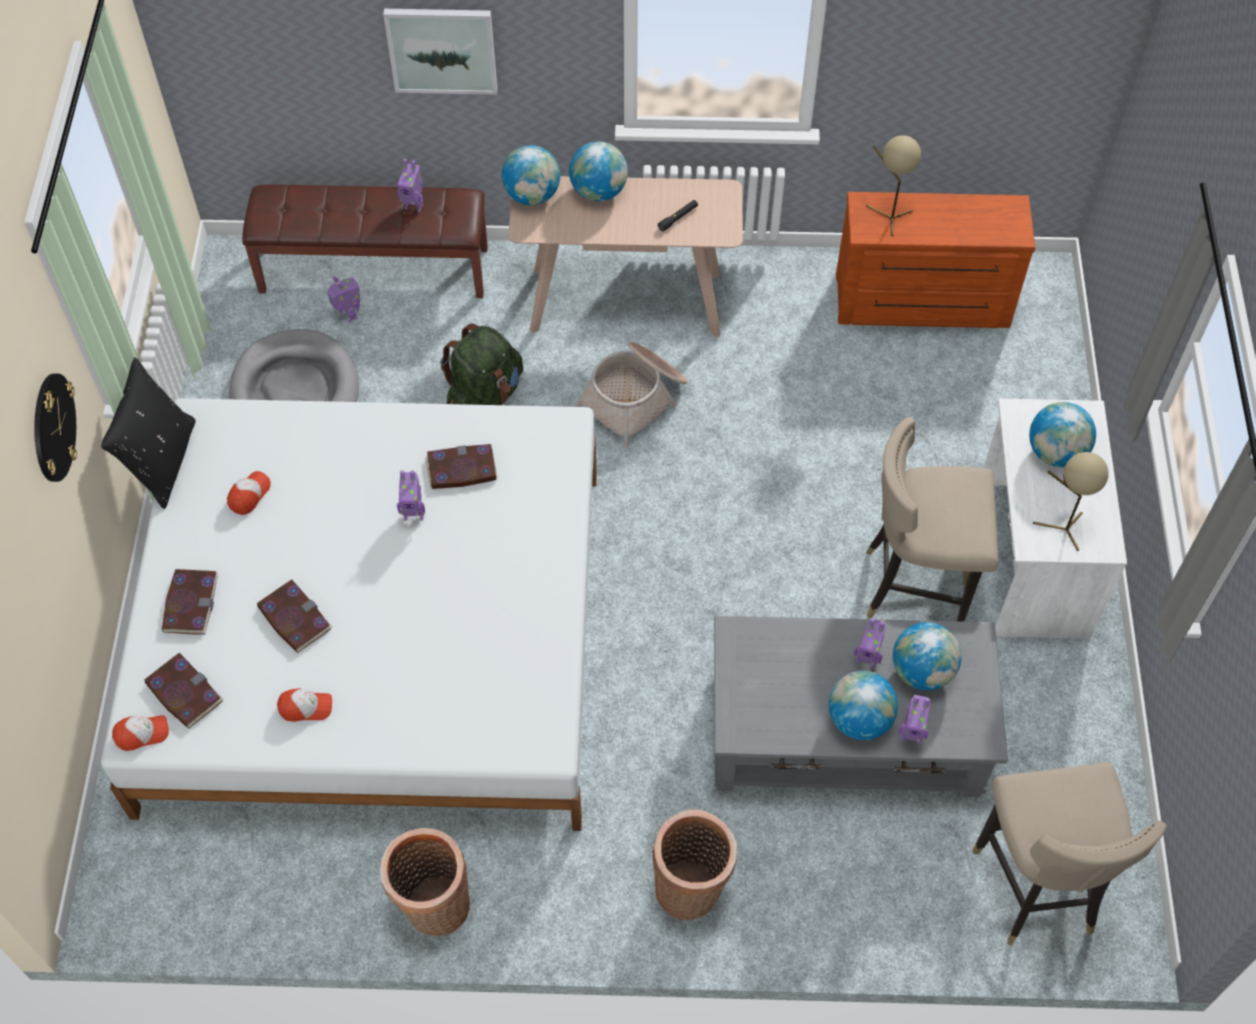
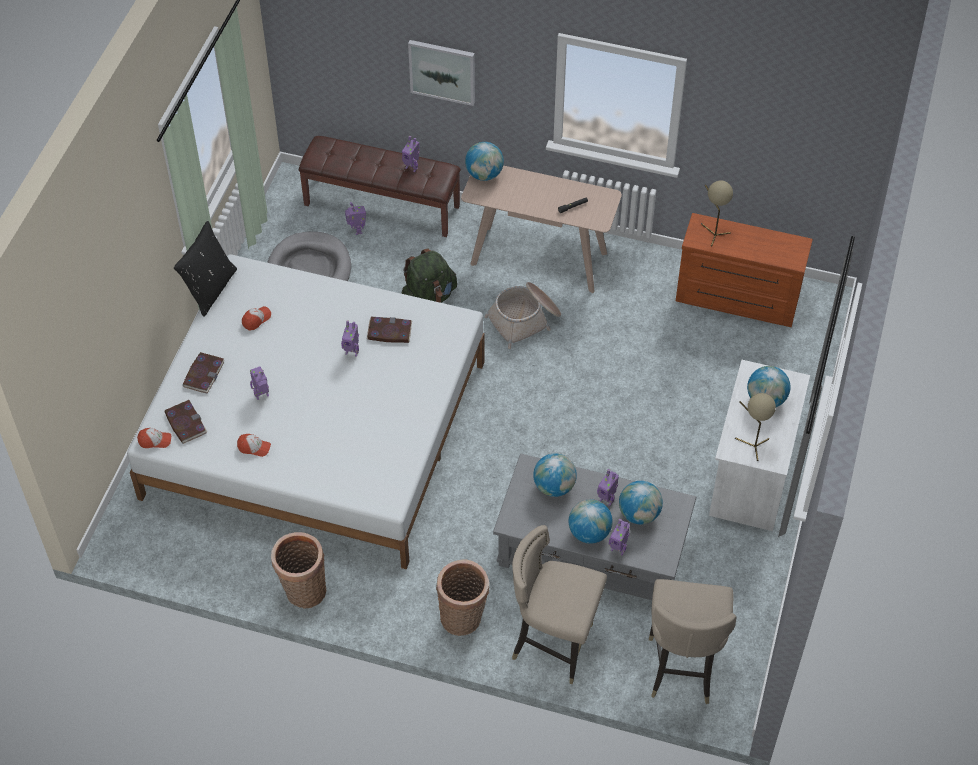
camera: 15 degrees right, 5 degrees down
(53, 427) = (147, 247): wall clock -> none
(294, 618) = (262, 396): book -> toy robot
(598, 191) = (527, 180): globe -> globe (554, 487)
(916, 586) = (669, 474): beige stool -> beige stool (554, 645)

